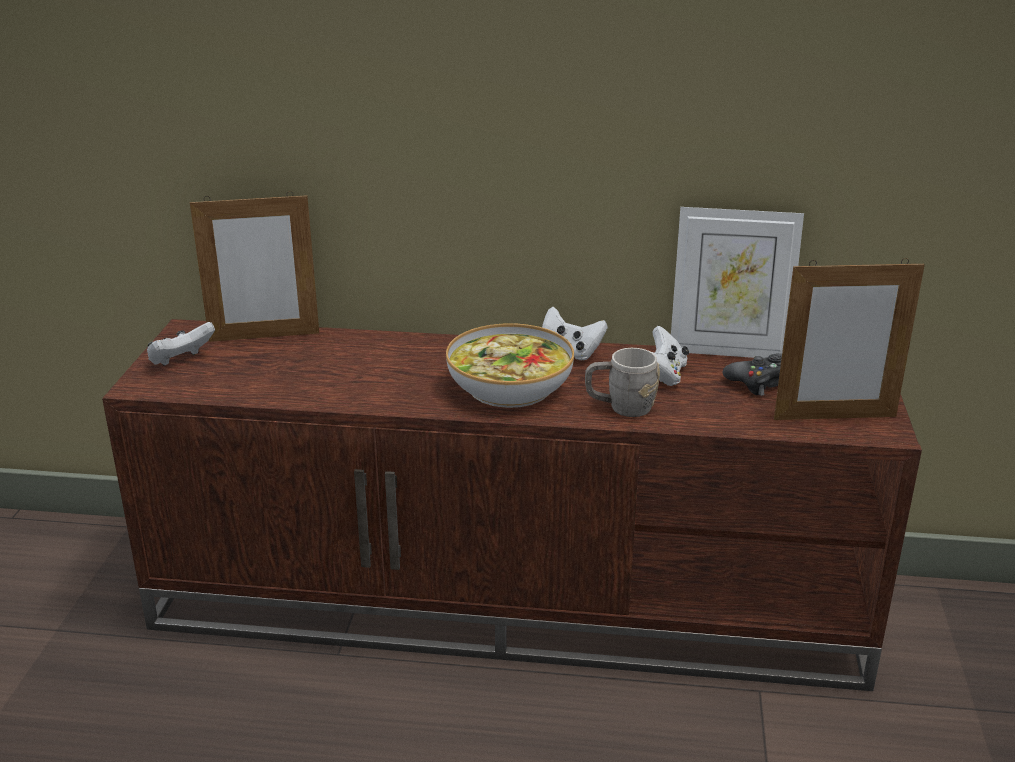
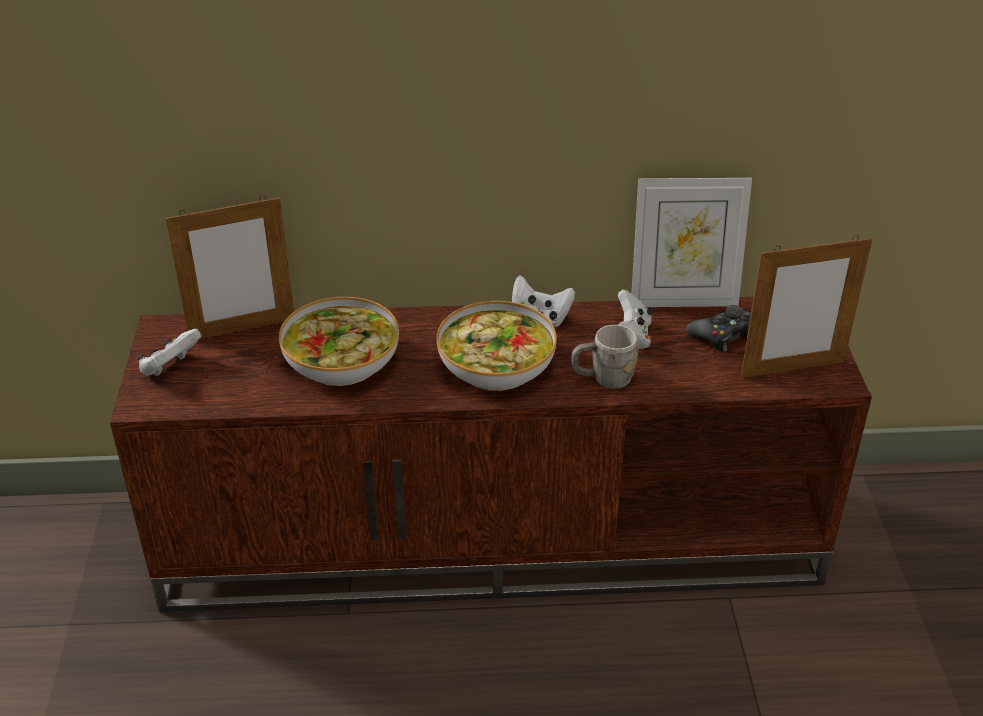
camera: 10 degrees left, 10 degrees up
(351, 369) = (341, 360): none -> bowl

